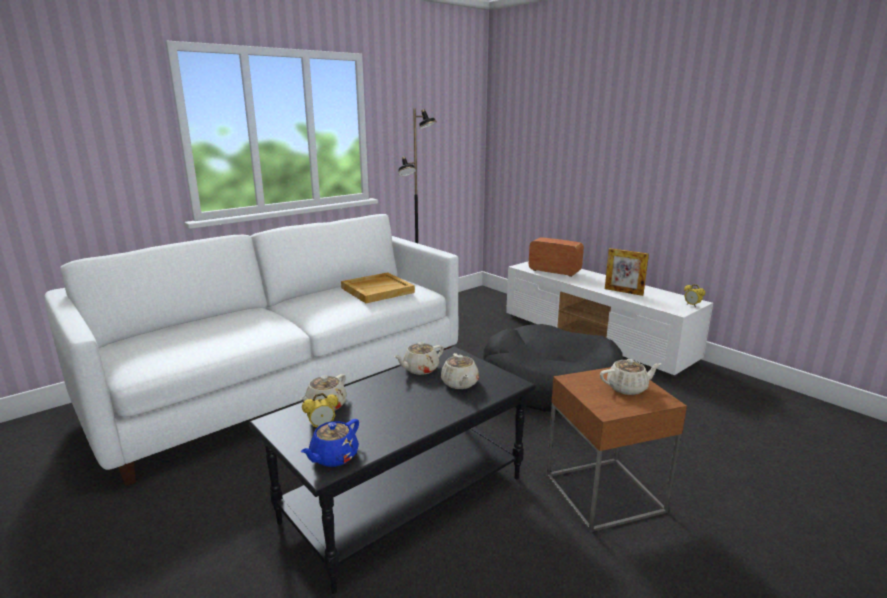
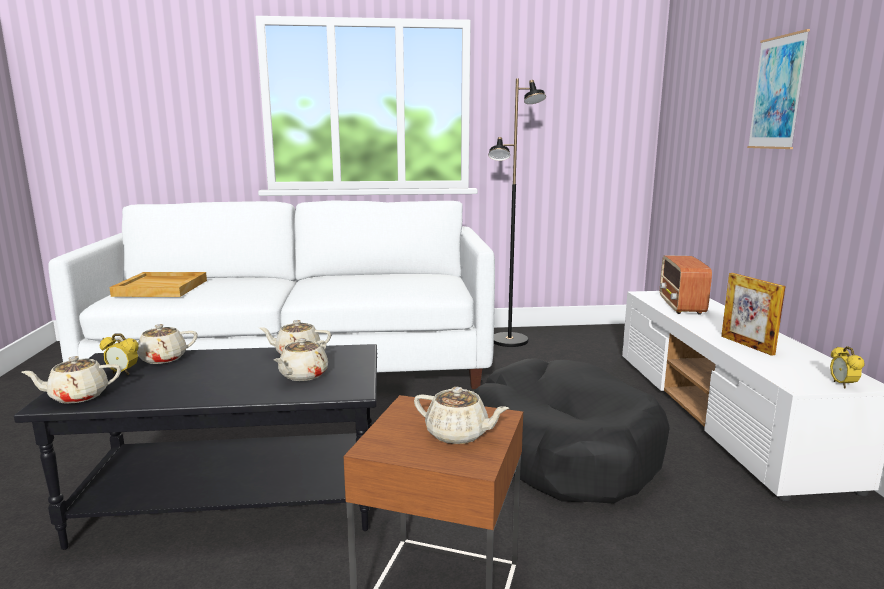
camera: 35 degrees right, 5 degrees down
(333, 457) = (78, 396): blue teapot -> beige teapot
(377, 290) = (401, 281): beige tray -> beige tray (162, 288)
(554, 271) = (681, 306): radio -> radio turned 150 degrees counterclockwise
(606, 128) = (777, 93): none -> picture

